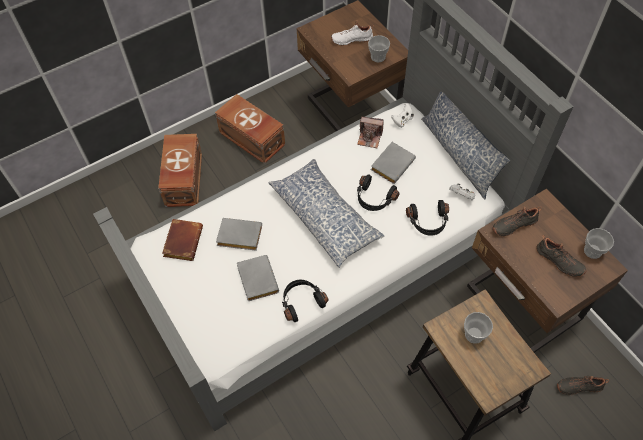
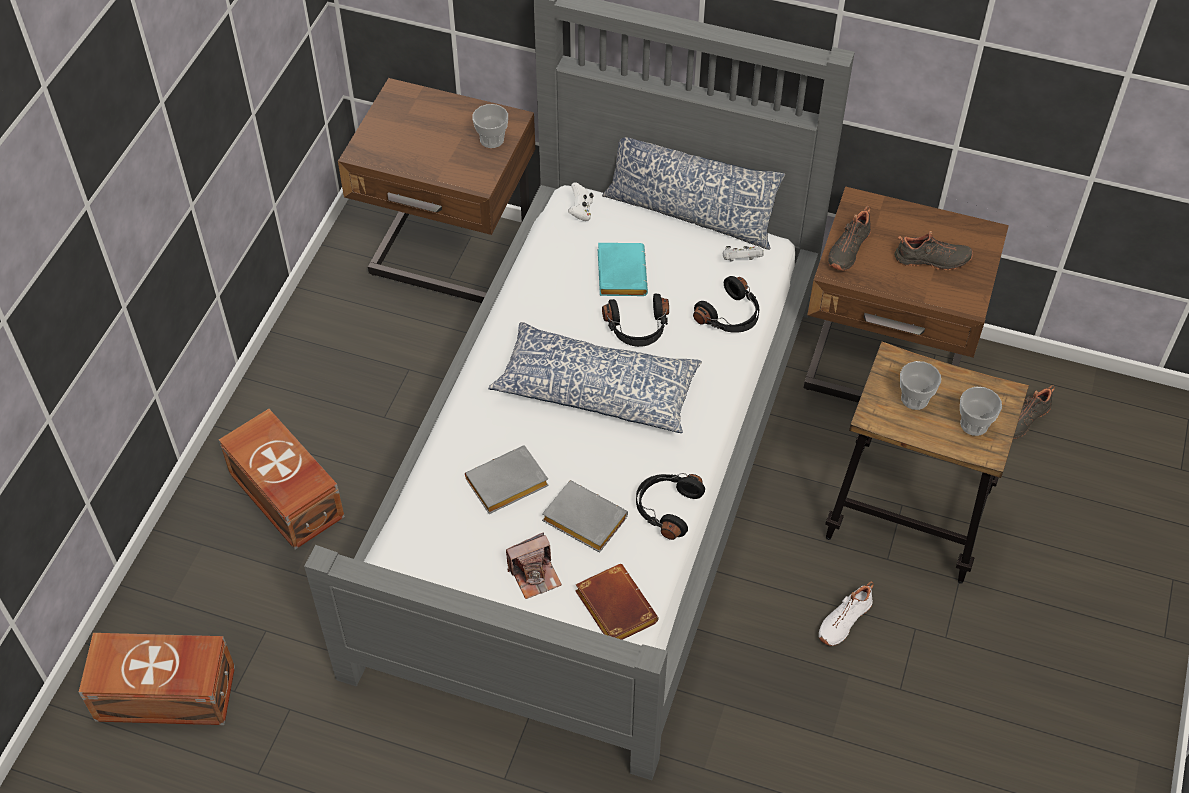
camera: 40 degrees left, 5 degrees down
(182, 241) = (432, 540): brown book -> brown book (612, 607)
(252, 139) = (338, 378): brown storage box -> brown storage box (167, 695)
(351, 39) = (432, 135): white shoe -> white shoe (843, 620)
(369, 137) = (559, 257): camera -> camera (534, 574)
(392, 164) = (619, 273): grey book -> turquoise book
(592, 251) = (956, 226): cup -> cup (974, 424)

